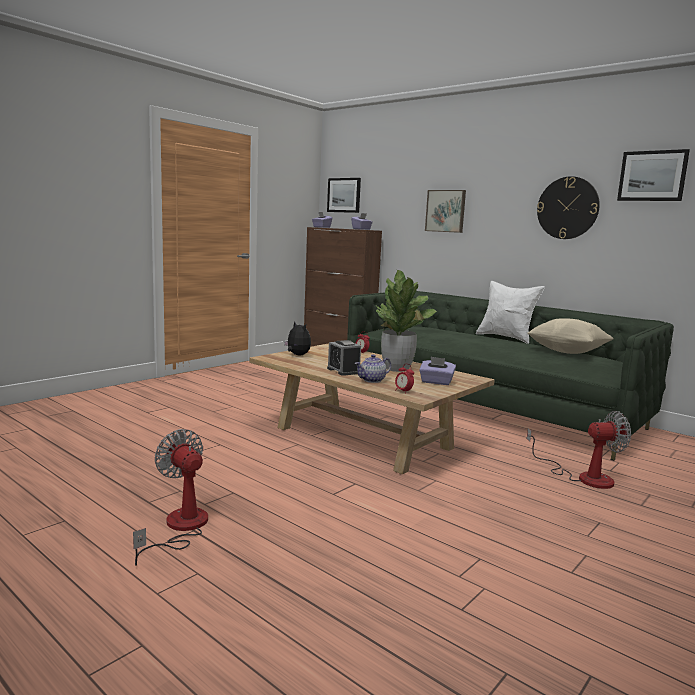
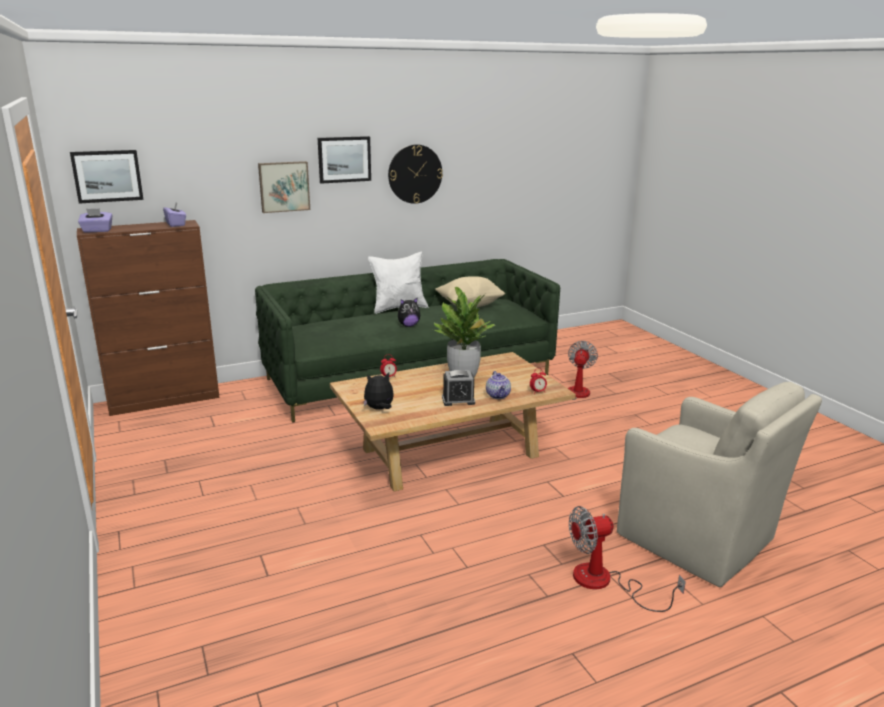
camera: 65 degrees left, 10 degrees up
(300, 587) = (699, 540): none -> beige armchair
(436, 382) = (514, 373): purple tissue box -> none
(471, 343) = (408, 325): none -> plush toy
(652, 176) = (477, 143): picture -> picture (344, 159)

